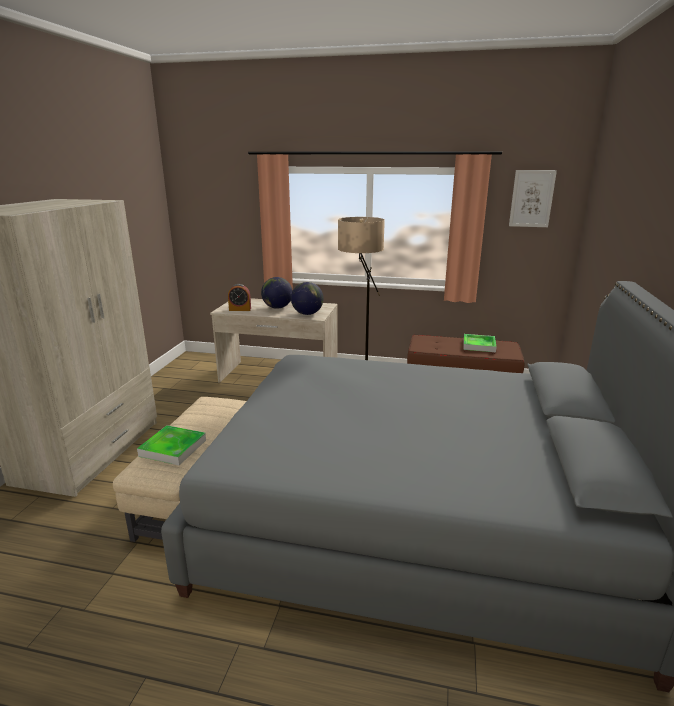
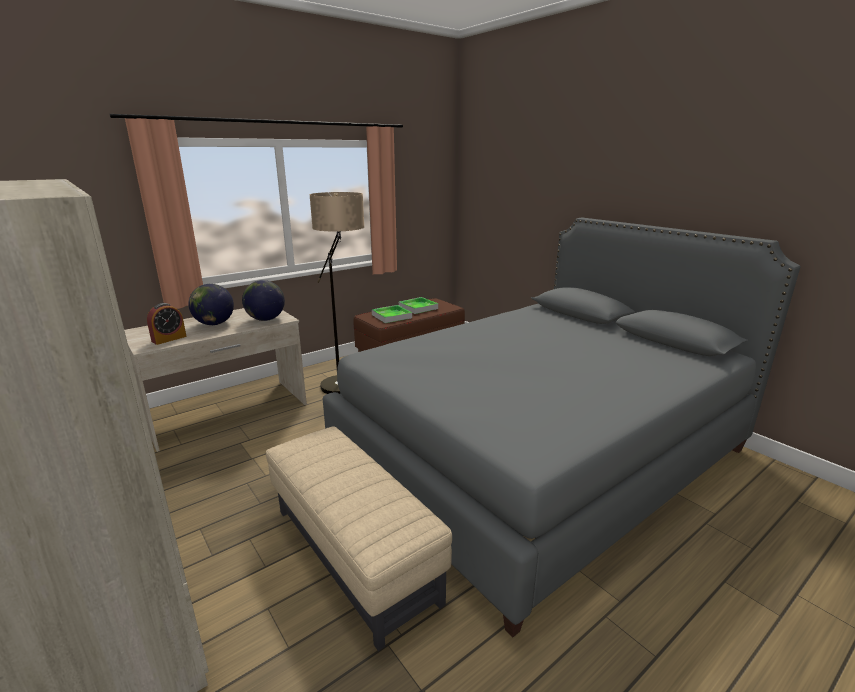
camera: 50 degrees left, 0 degrees up
(173, 448) = (369, 502): tray -> tray (391, 316)
(532, 198) = (422, 169): picture -> none

